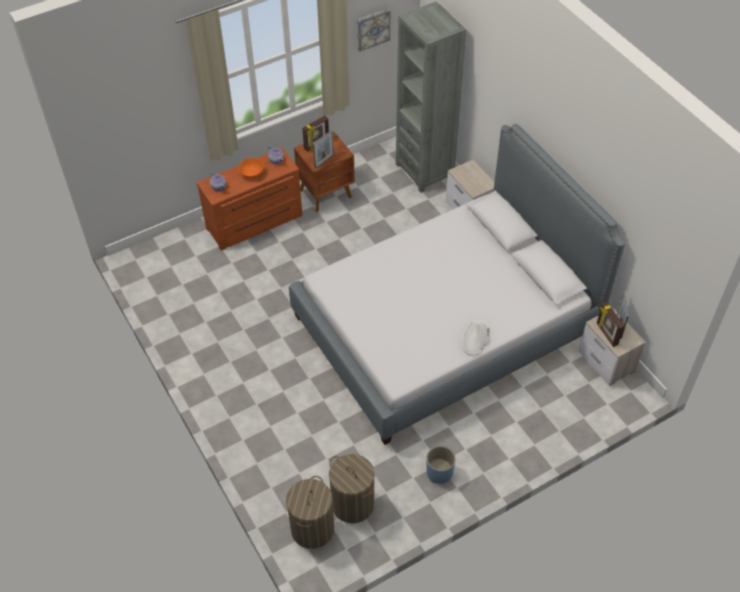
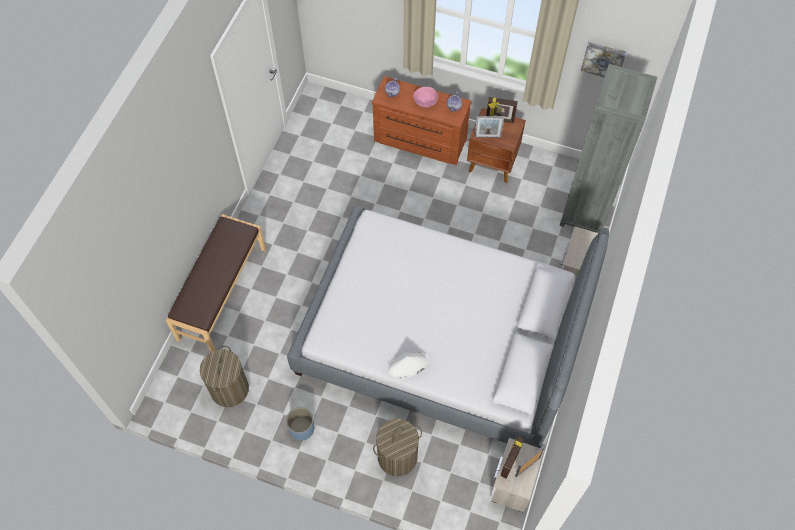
camera: 50 degrees right, 10 degrees up
(252, 173) = (425, 102): orange bowl -> pink bowl
(252, 451) = (221, 293): none -> brown bench
(312, 529) = (190, 378): laundry basket -> laundry basket (397, 457)

